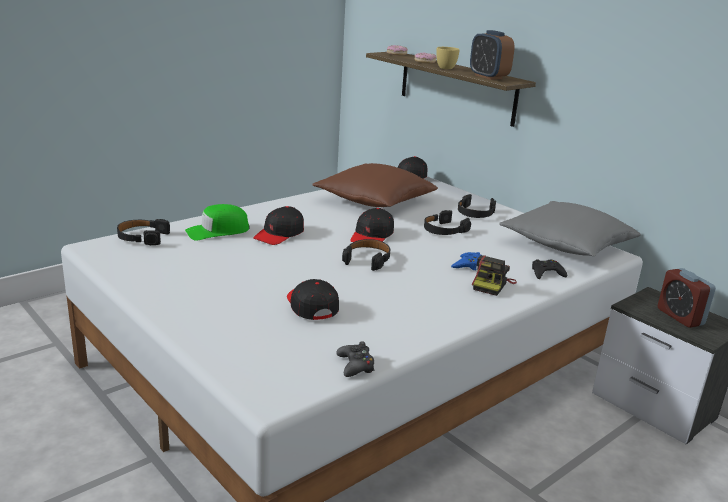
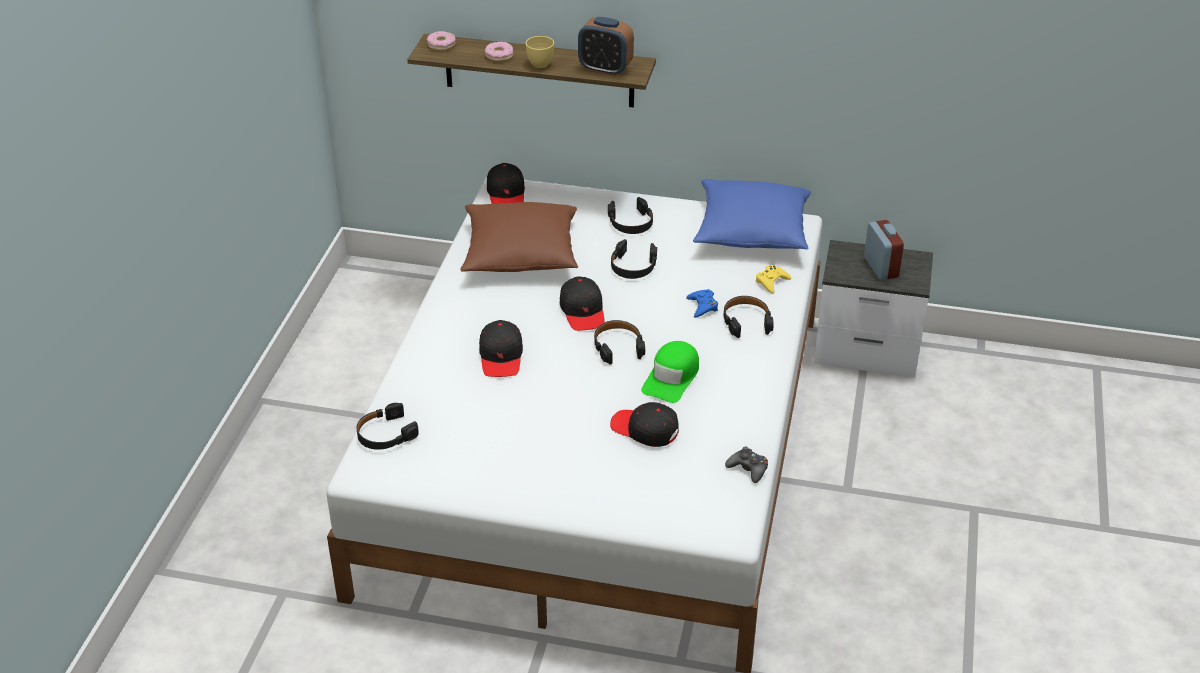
camera: 35 degrees left, 15 degrees up
(217, 231) = (440, 385): green cap -> green cap (672, 378)
(492, 284) = (746, 321): camera -> black headphones
(546, 273) = (771, 282): black game controller -> yellow game controller
(566, 245) = (752, 232): grey pillow -> blue pillow
(680, 317) = (881, 267): alarm clock -> alarm clock turned 135 degrees counterclockwise

